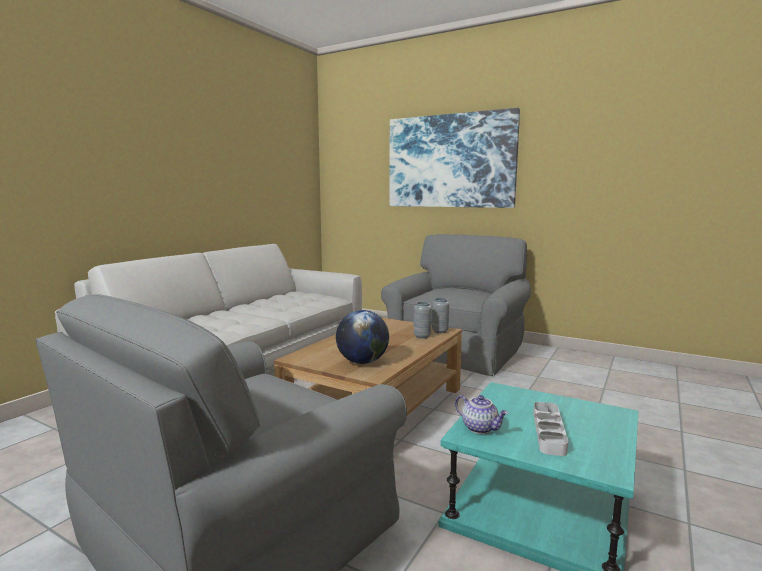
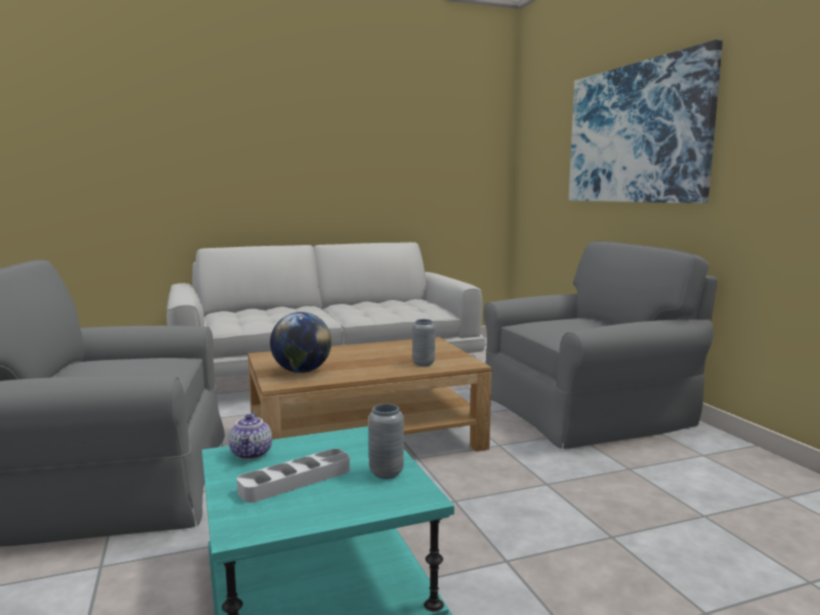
camera: 40 degrees right, 0 degrees up
(440, 331) = (458, 363): grey vase -> grey vase (386, 473)

